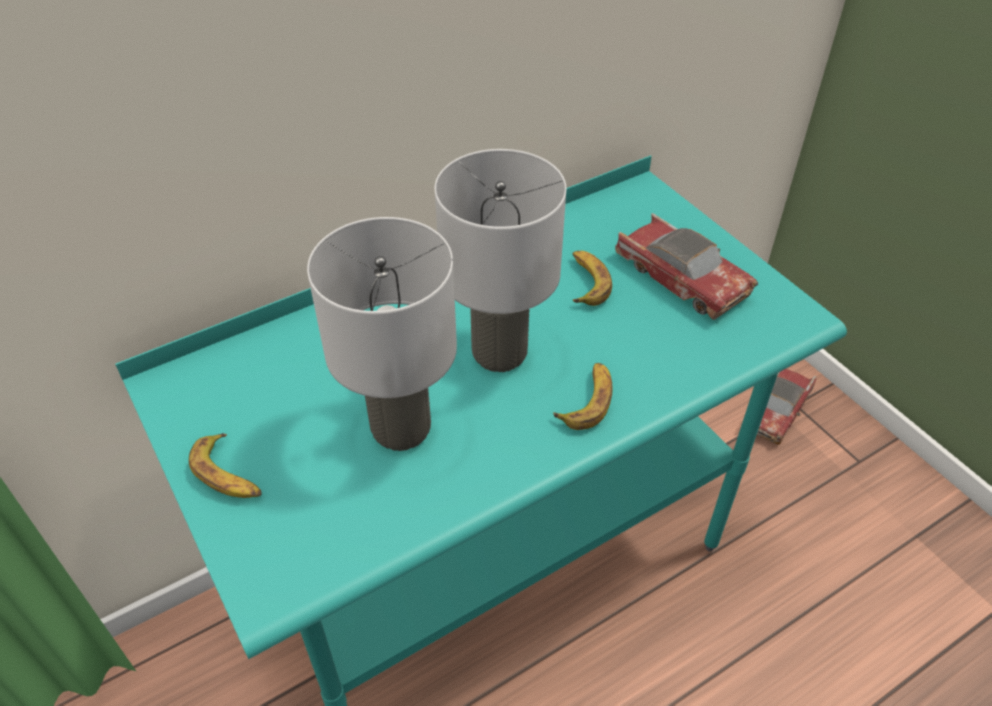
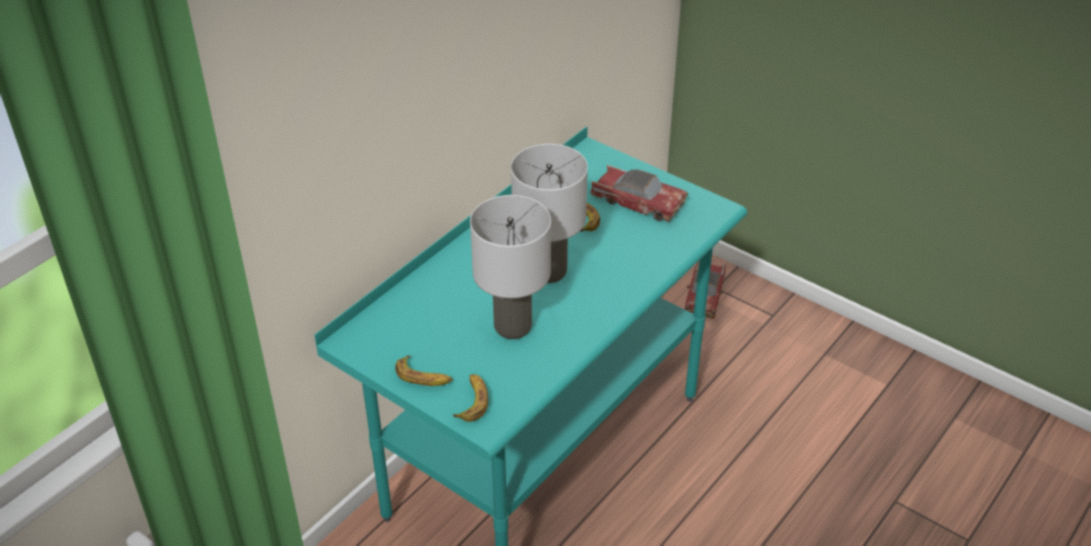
camera: 20 degrees left, 5 degrees down
(587, 400) = (614, 285): banana -> banana (472, 401)

